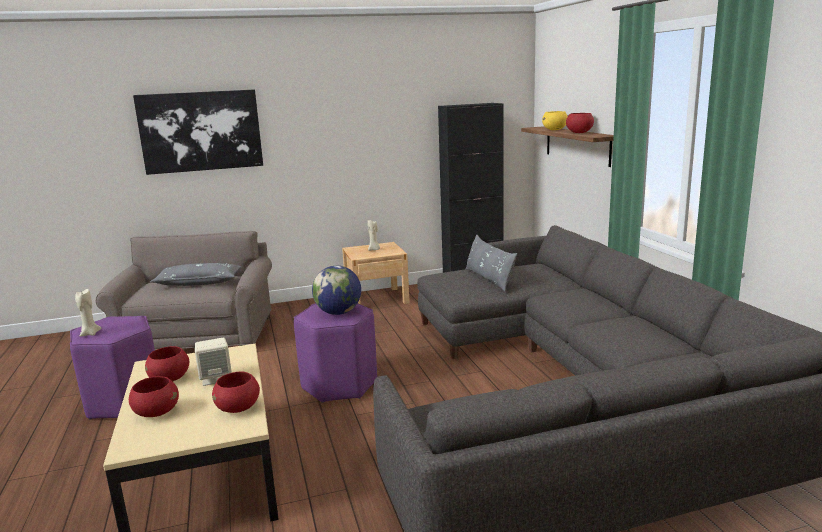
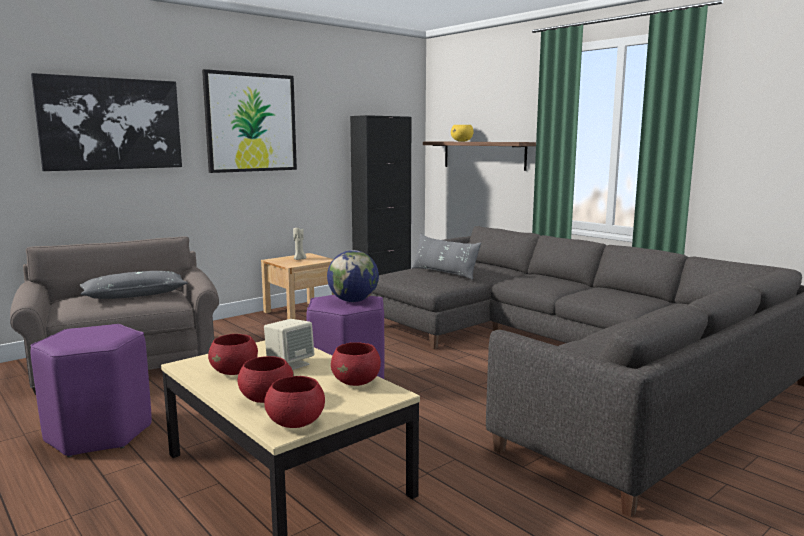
camera: 25 degrees left, 5 degrees down
(90, 334) = (70, 344): beige candle -> none
(330, 120) = (251, 122): none -> picture
(579, 132) = (493, 141): red bowl -> red bowl (295, 423)

